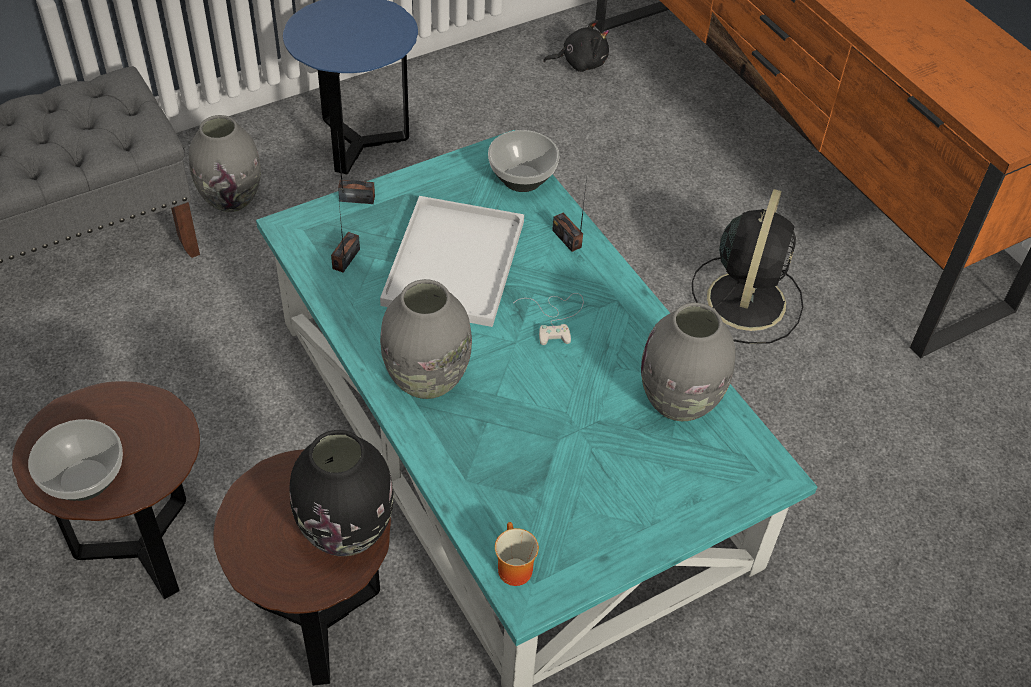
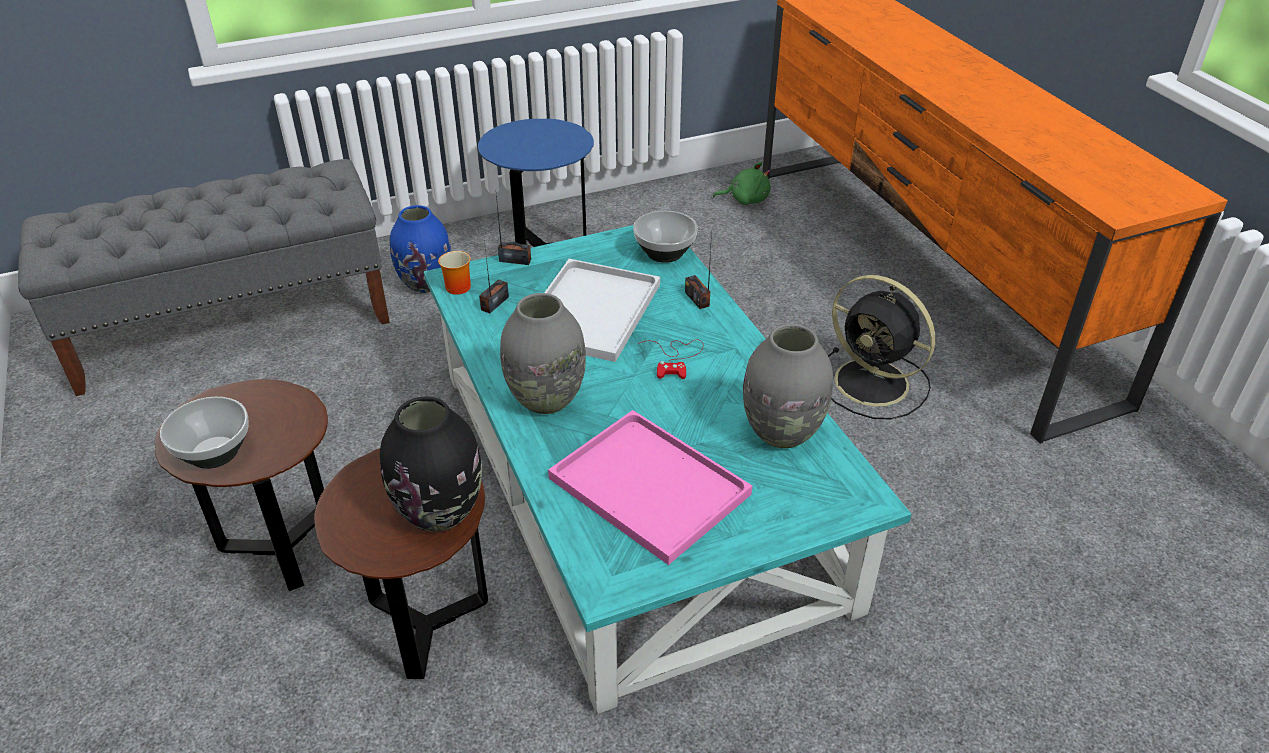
camera: 10 degrees right, 10 degrees down
(231, 199) = (426, 283): grey vase -> blue vase
(511, 567) = (593, 559): mug -> mug (456, 285)
(549, 477) = (645, 485): none -> pink tray
(556, 317) = (676, 358): white game controller -> red game controller
(580, 62) = (745, 199): black plush toy -> green plush toy
(747, 298) = (874, 384): black fan -> black fan turned 105 degrees clockwise

